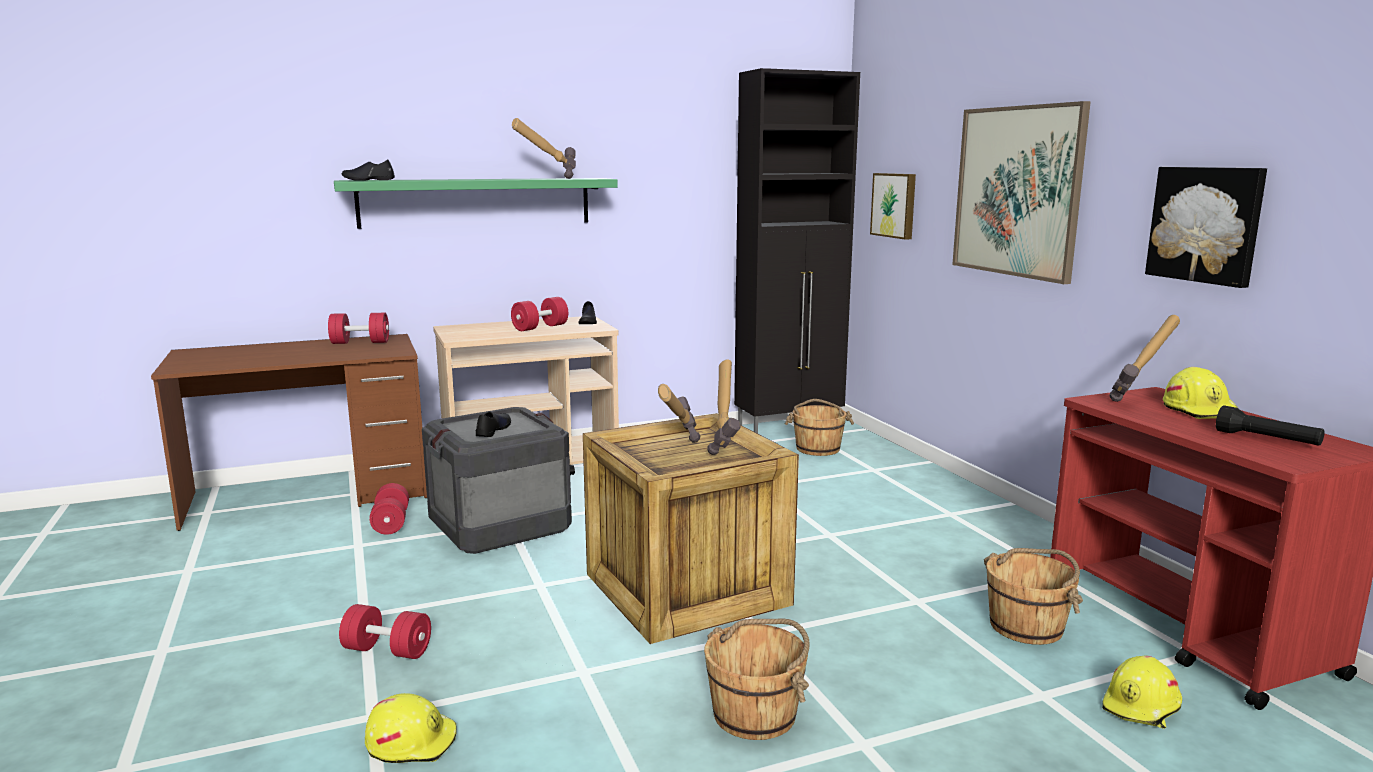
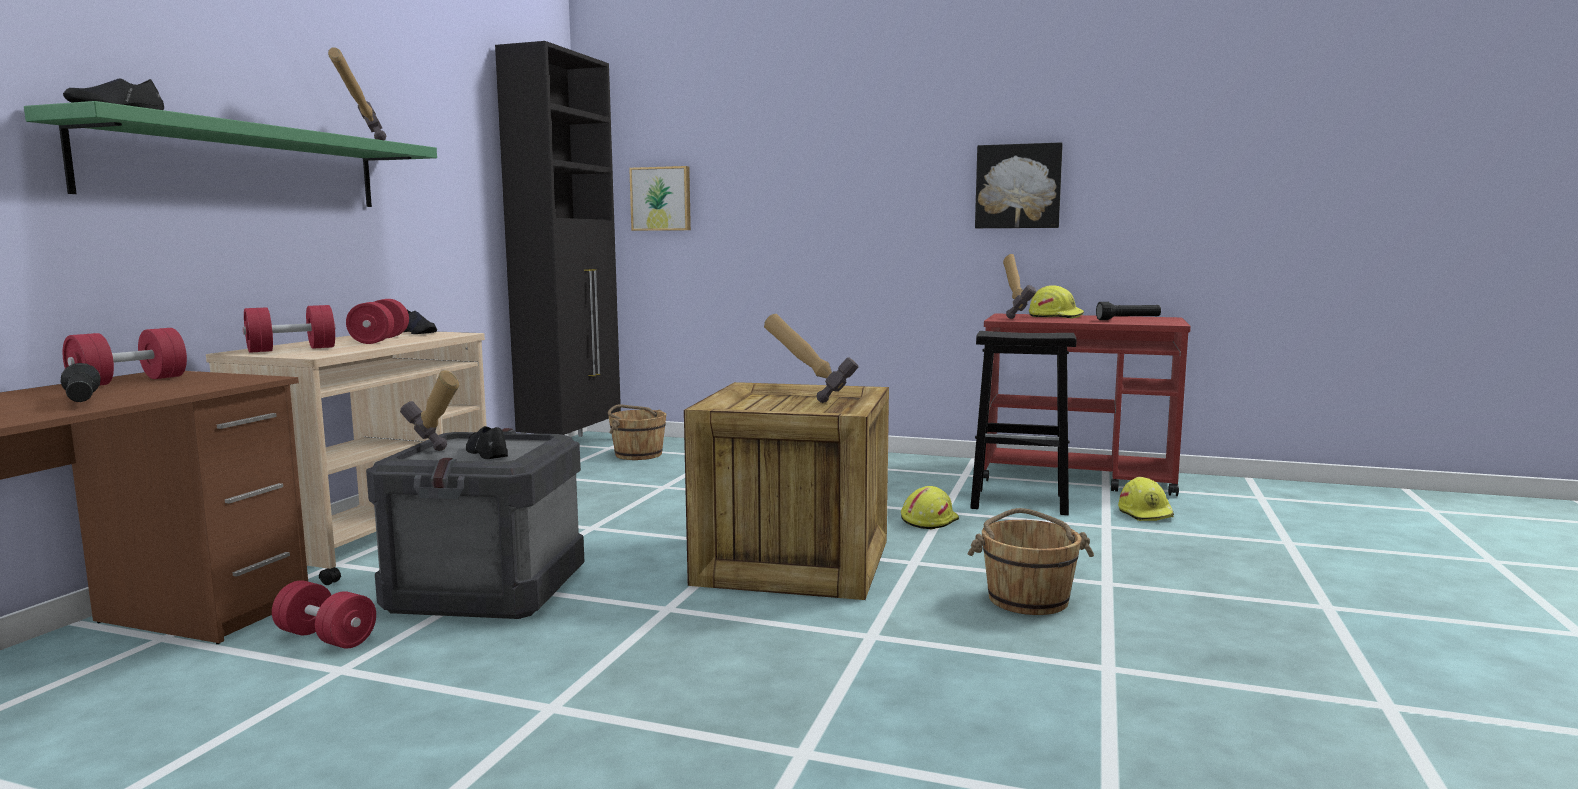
camera: 50 degrees left, 5 degrees down
(299, 355) = (82, 401): none -> black flashlight
(387, 650) = (667, 713): red dumbbell -> red dumbbell (292, 349)
(412, 741) = (886, 742): yellow hard hat -> yellow hard hat (928, 520)
(674, 449) = (784, 406): hammer -> hammer (432, 459)
(1017, 191) = (826, 174): picture -> none
(1027, 626) = (1021, 501): brown bucket -> black stool

